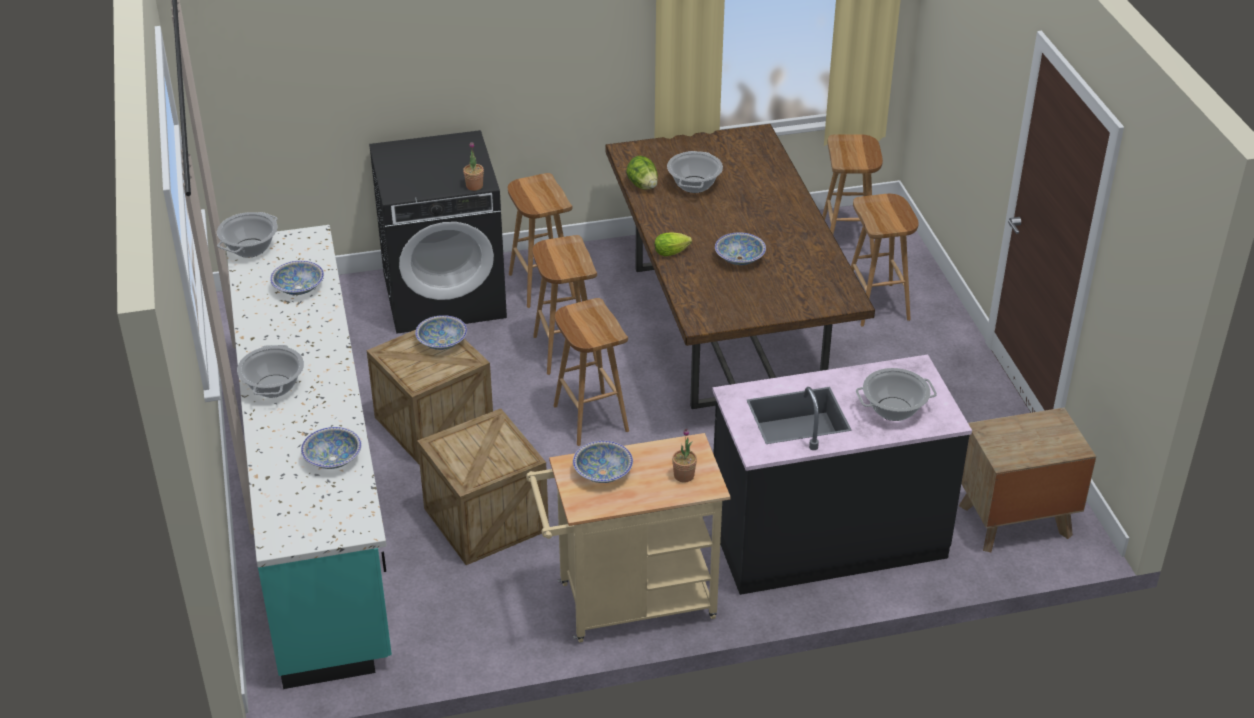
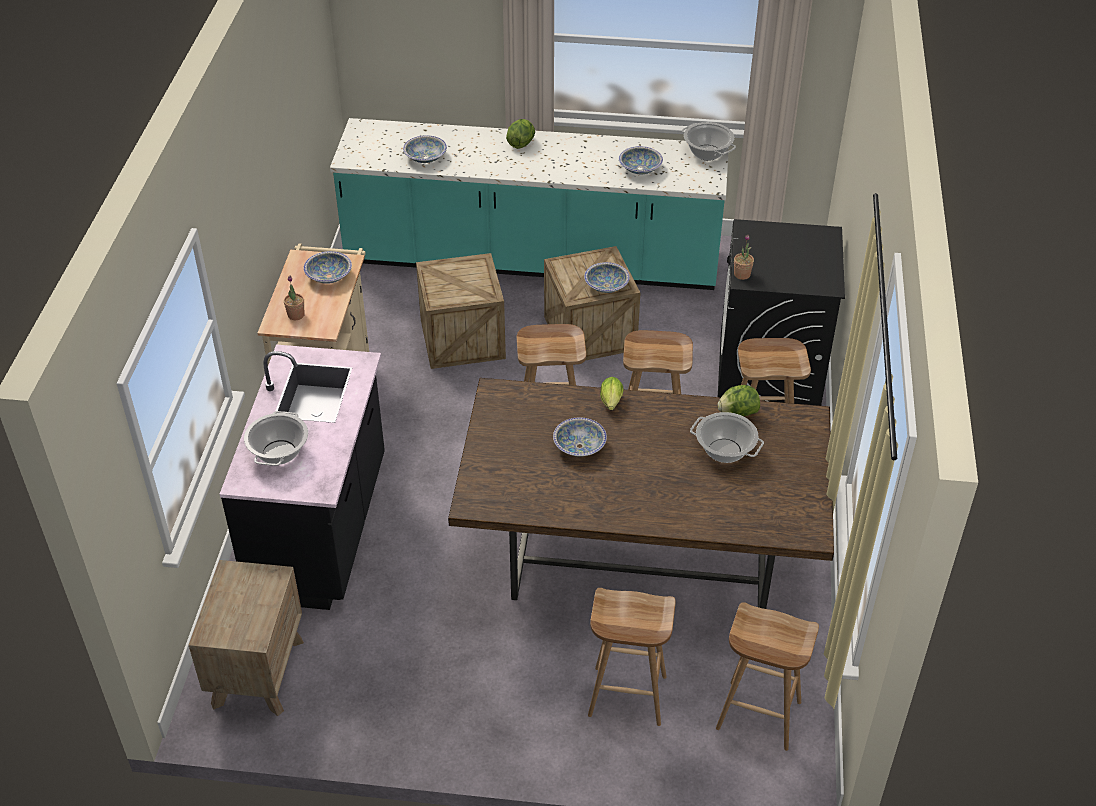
camera: 110 degrees right, 5 degrees up
(274, 386) = (521, 143): cooking pot -> lettuce

